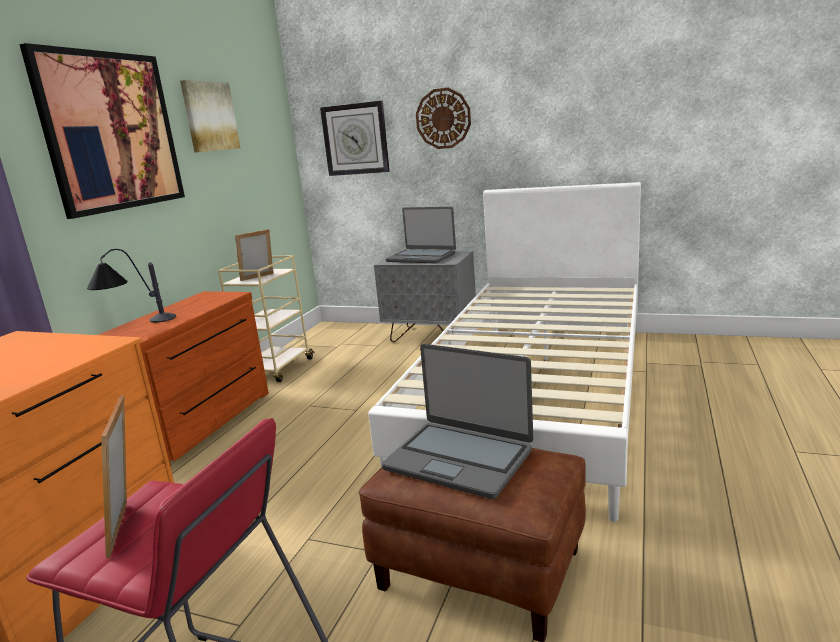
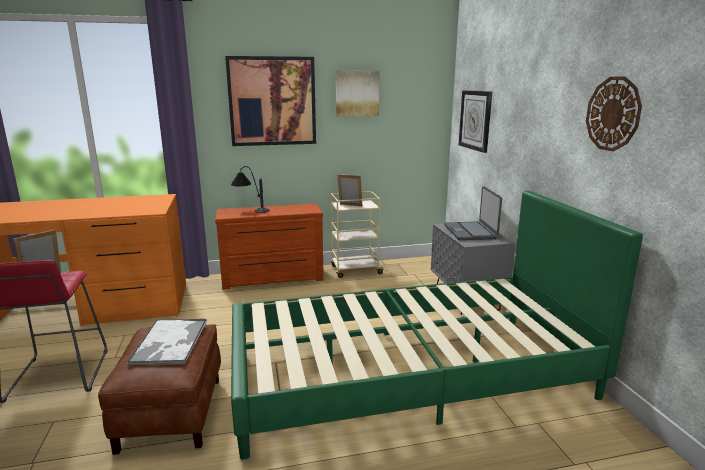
camera: 55 degrees right, 0 degrees up
(443, 118) = (520, 116): wall clock -> wall clock (613, 114)
(459, 459) = (170, 342): laptop -> tray
(536, 393) = (409, 375): white bed -> green bed

